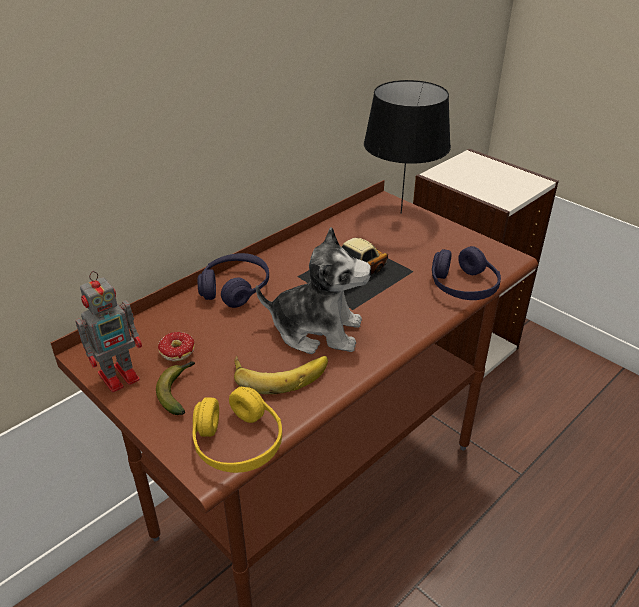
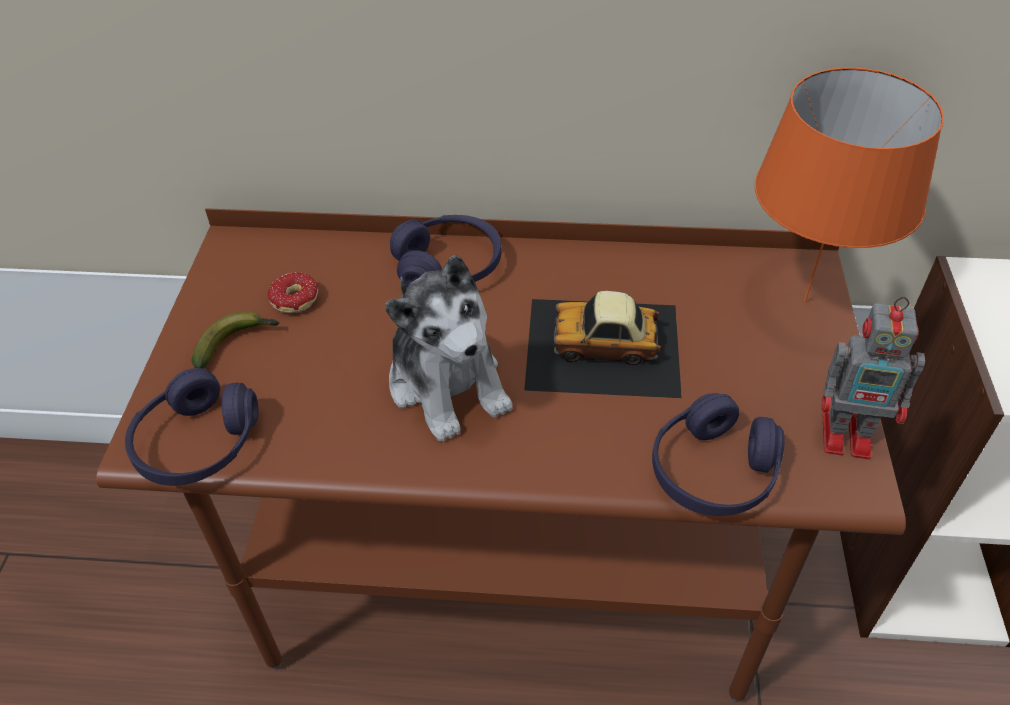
camera: 50 degrees right, 10 degrees up
(121, 375) = (222, 287): toy robot -> toy robot (849, 435)
(238, 443) = (198, 443): yellow headphones -> purple headphones
(280, 372) = (340, 401): banana -> none
(400, 213) = (805, 300): black table lamp -> orange table lamp

